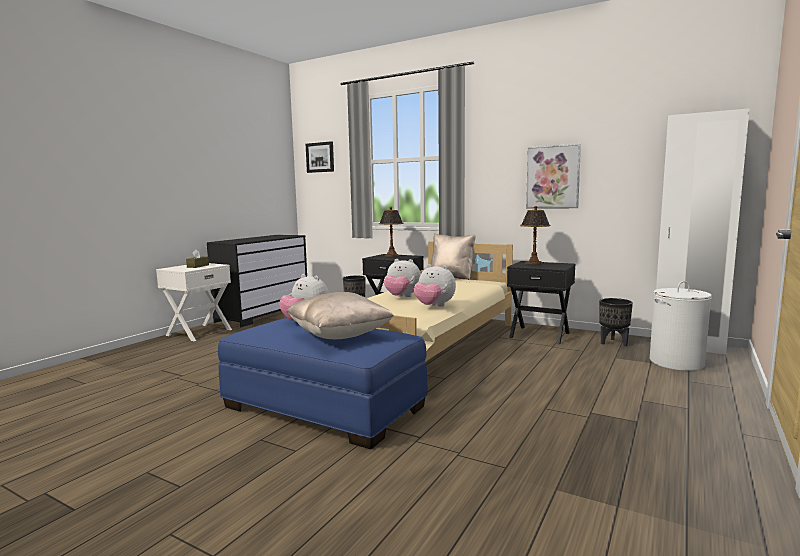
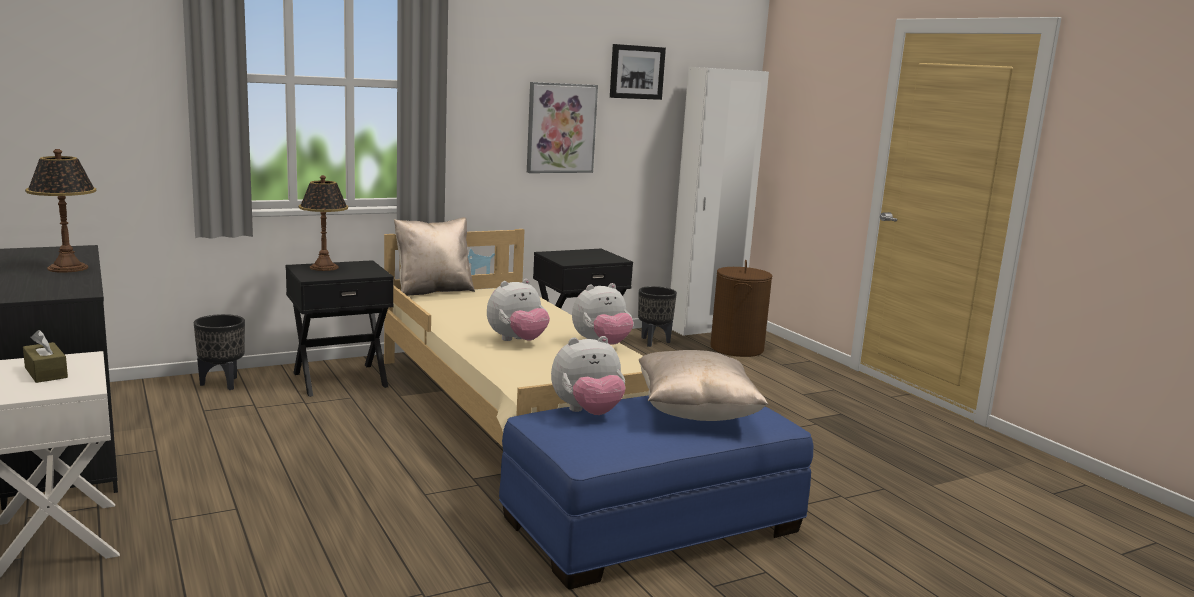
camera: 60 degrees left, 5 degrees up
(320, 157) = (72, 52): picture -> picture (636, 72)
(534, 263) = (564, 254): table lamp -> table lamp (68, 268)
(676, 362) = (736, 348): white laundry basket -> brown laundry basket

